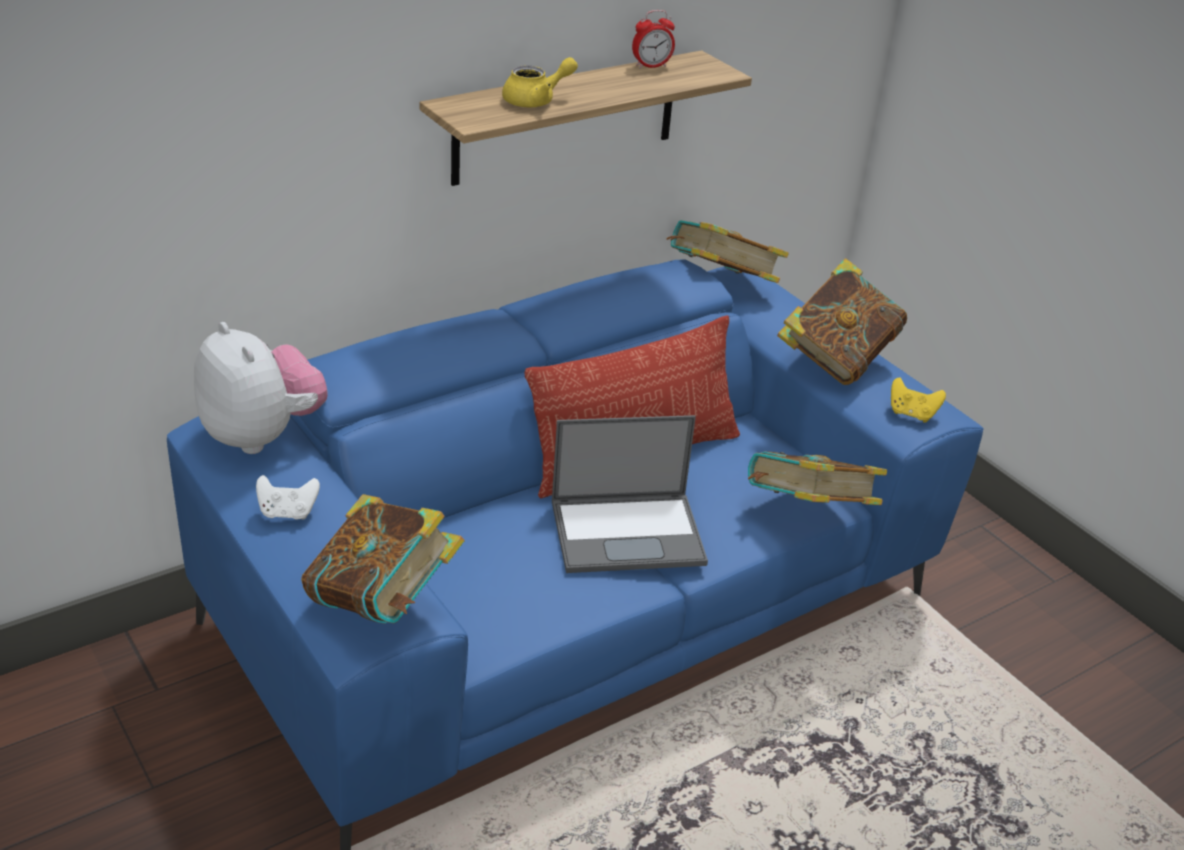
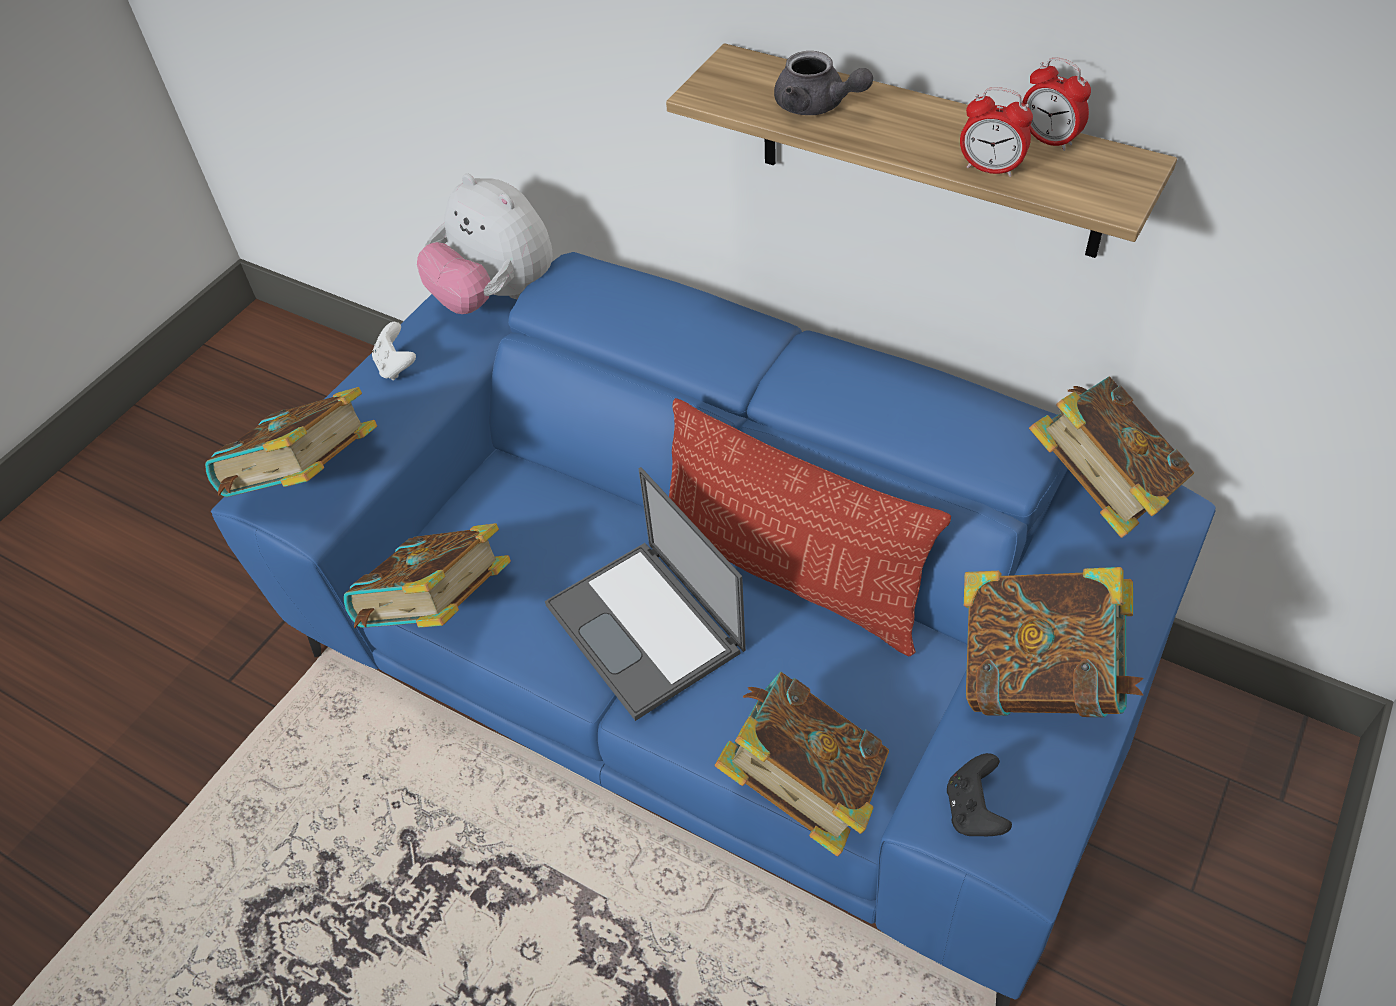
camera: 70 degrees right, 15 degrees up
(262, 435) = (496, 296): plush toy -> plush toy turned 105 degrees clockwise
(520, 634) = (439, 611): none -> book
(536, 101) = (817, 106): yellow teapot -> grey teapot
(659, 85) = (990, 169): none -> alarm clock
(911, 414) = (974, 810): yellow game controller -> black game controller

